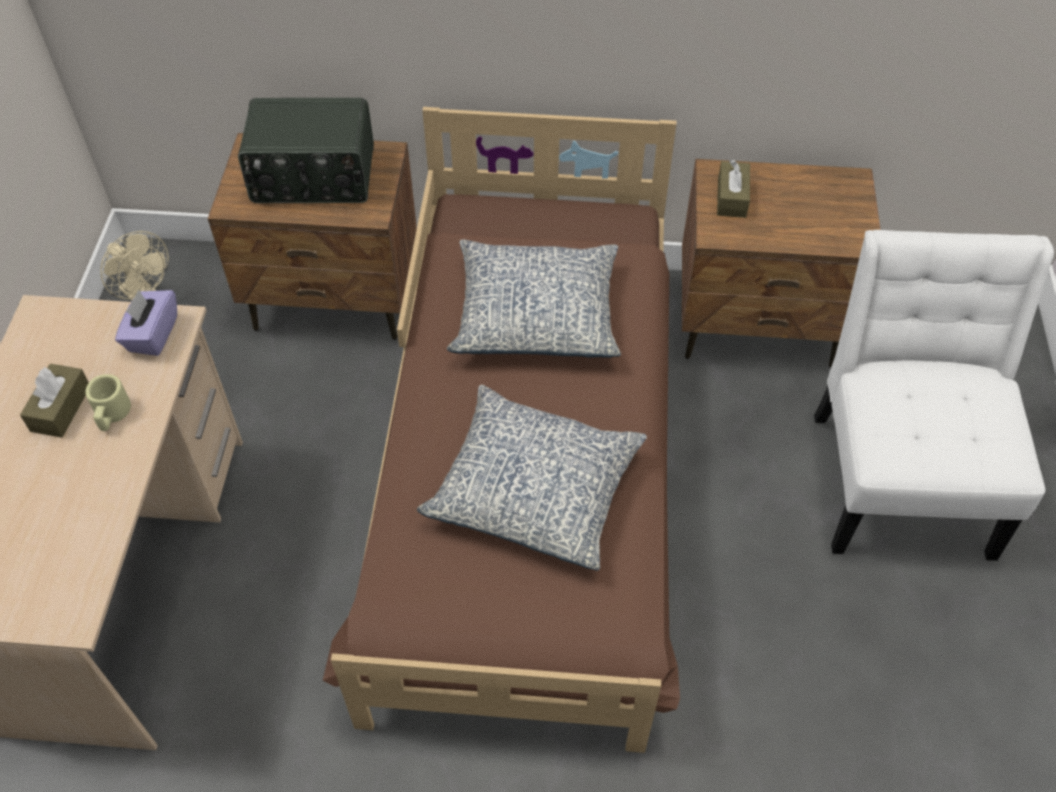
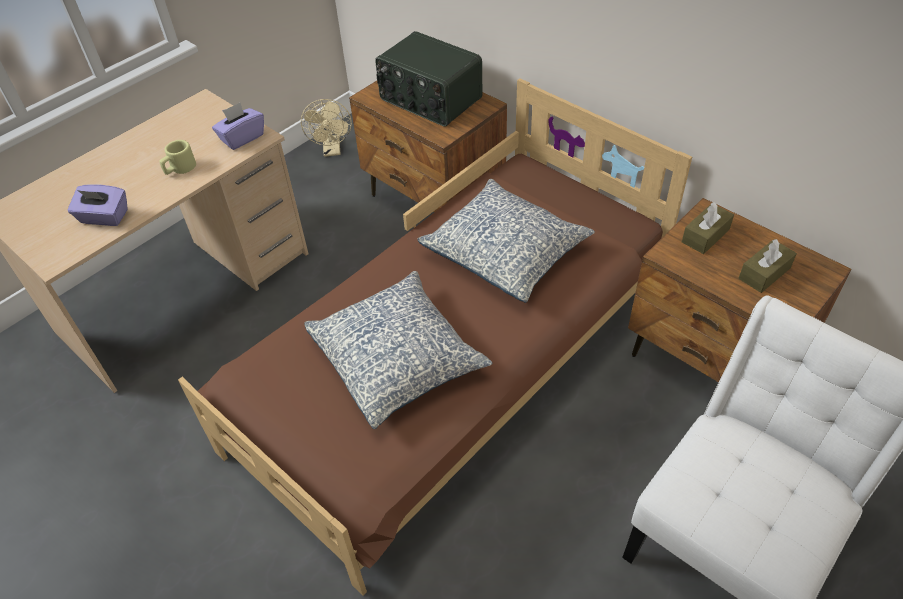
camera: 40 degrees right, 5 degrees down
(61, 408) = (161, 153): brown tissue box -> brown tissue box (764, 273)
(78, 528) = (104, 217): none -> purple tissue box

